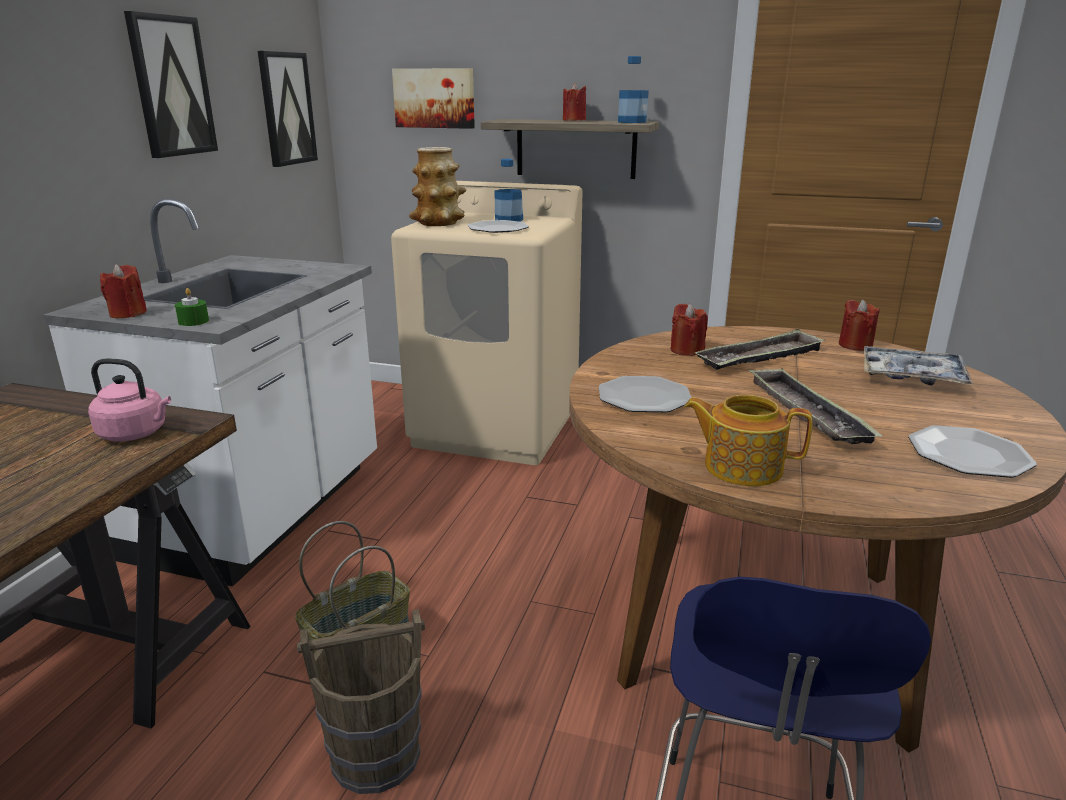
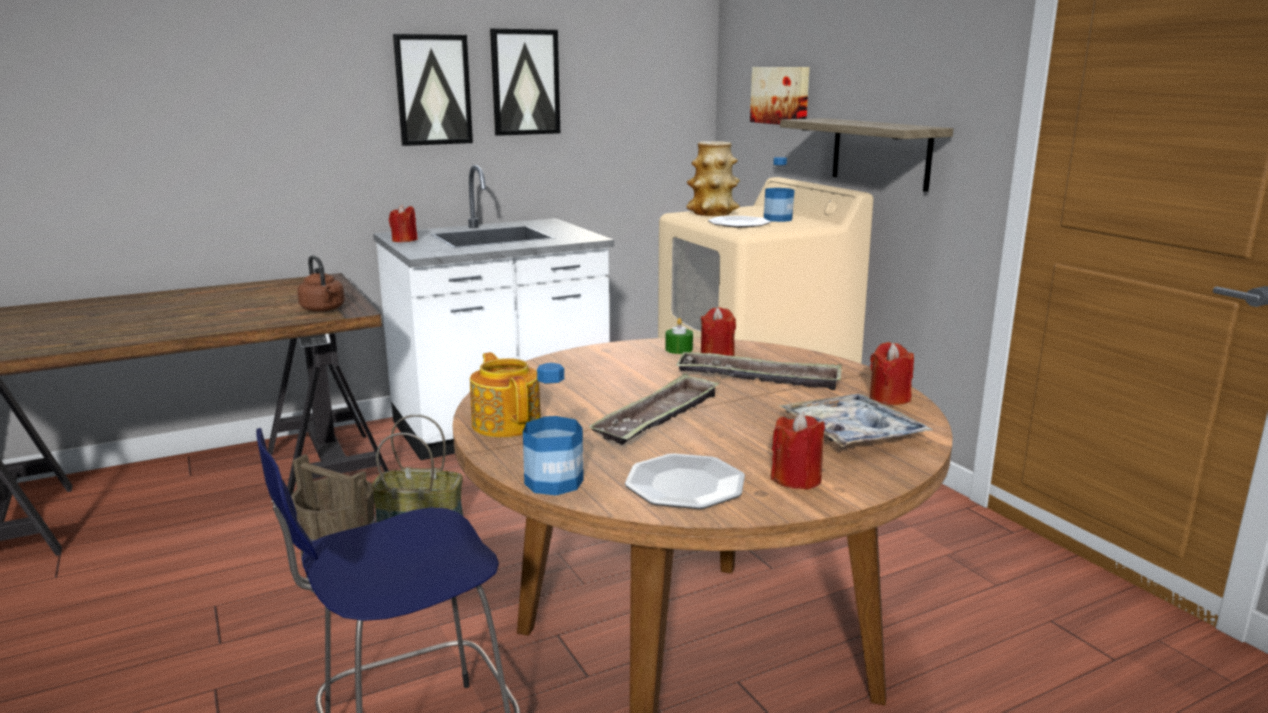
camera: 45 degrees right, 5 degrees down
(136, 434) = (323, 309): pink kettle -> brown kettle
(193, 321) = (418, 250): green candle -> green candle (679, 349)
(286, 109) = (655, 102): picture -> picture (433, 90)
(574, 120) = (870, 122): red candle -> red candle (796, 479)
(632, 122) = (908, 127): bottle -> bottle (554, 482)
(644, 397) = (582, 371): plate -> none

